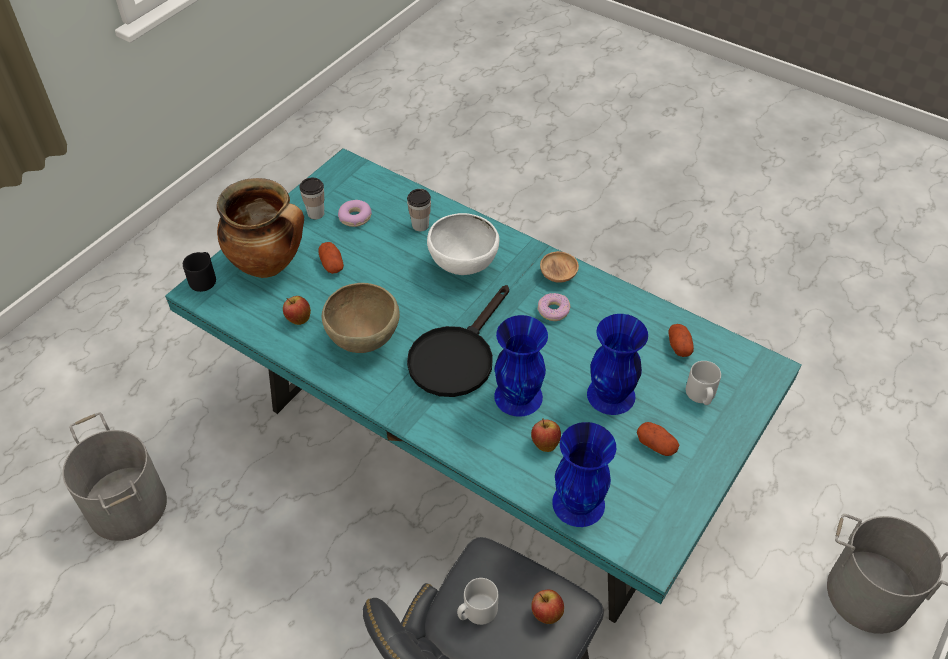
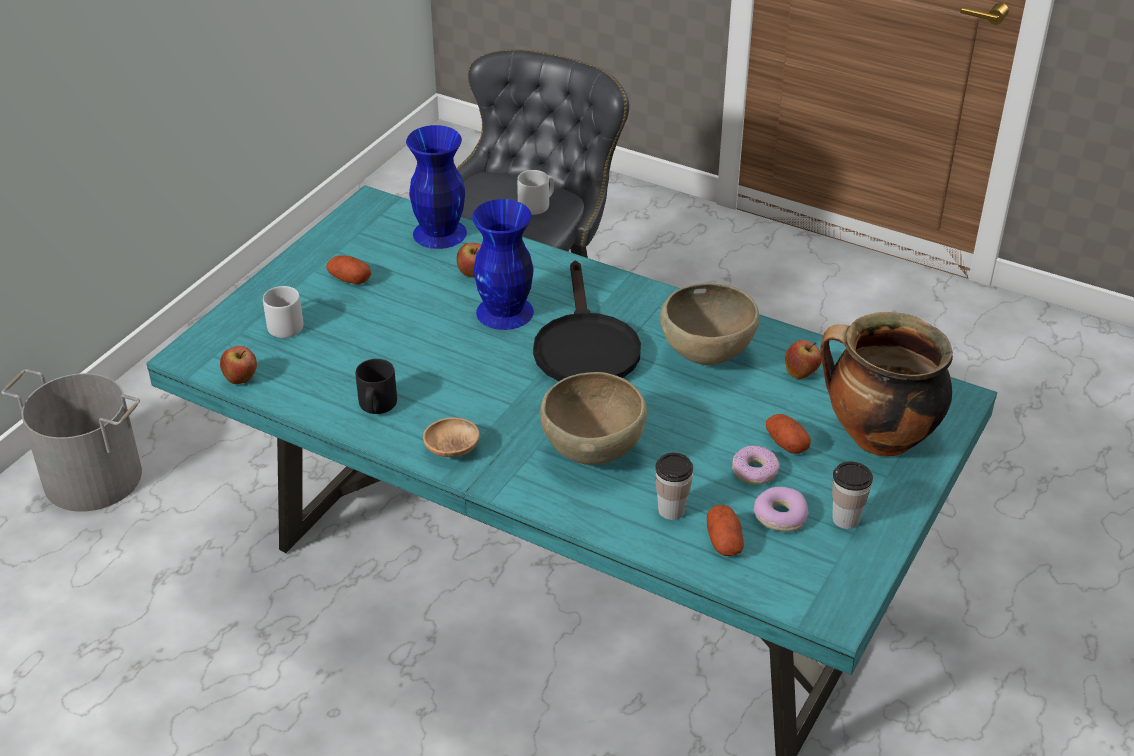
camera: 175 degrees right, 10 degrees down
(128, 505) = (995, 505): grey bucket -> none
(204, 279) = (957, 413): black mug -> black mug (376, 406)
(456, 356) = (584, 346): black frying pan -> black frying pan turned 150 degrees clockwise
(463, 267) = (593, 452): white bowl -> brown bowl
(546, 614) = (472, 207): apple -> apple (241, 379)
(553, 310) = (460, 403): donut -> donut (755, 471)
(610, 395) = (394, 318): blue vase -> none
(679, 346) = (298, 372): potato -> potato (724, 541)

